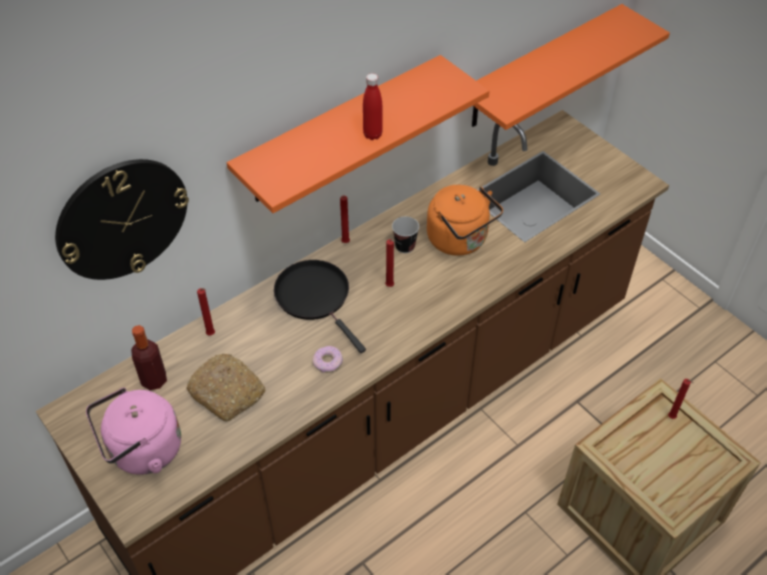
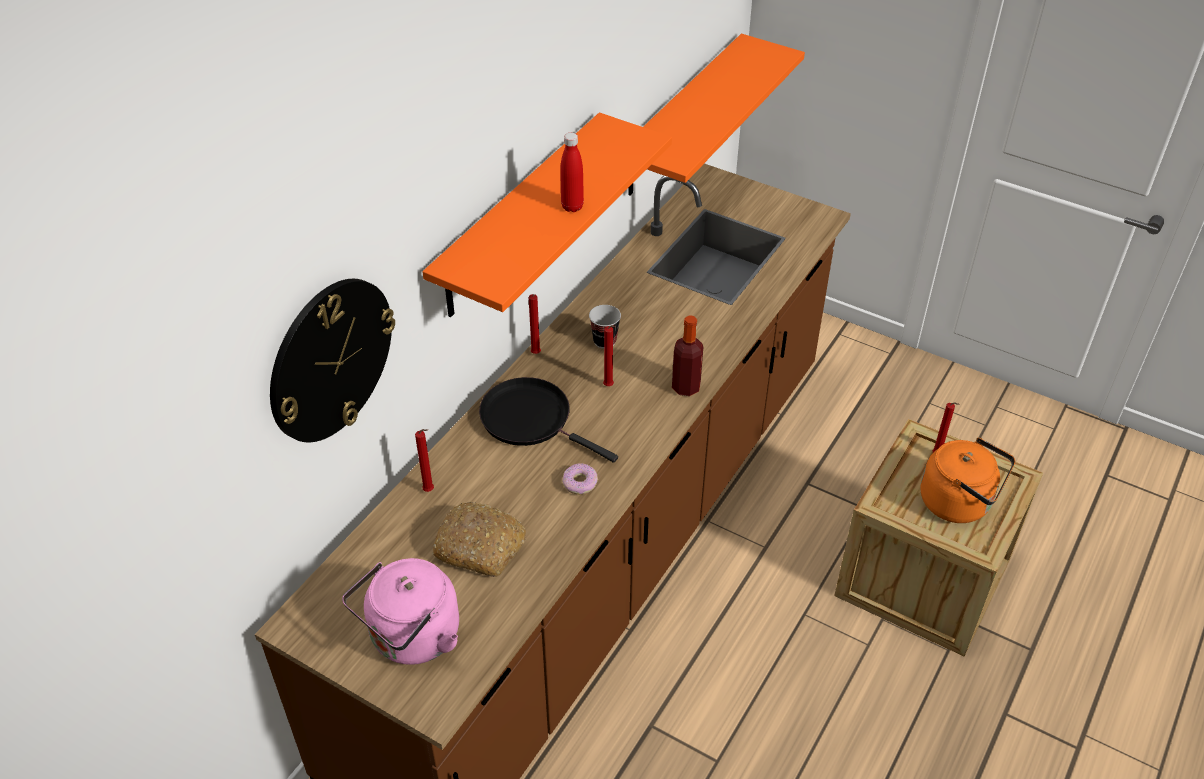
camera: 20 degrees left, 5 degrees down
(154, 380) = (386, 558): bottle -> bottle (686, 387)
(460, 240) = (662, 320): orange kettle -> orange kettle (959, 503)

